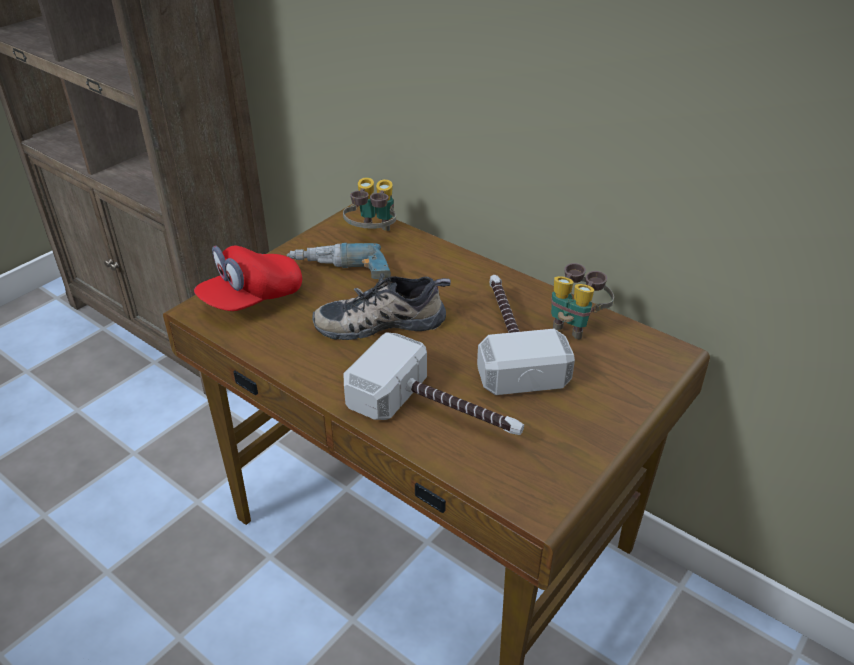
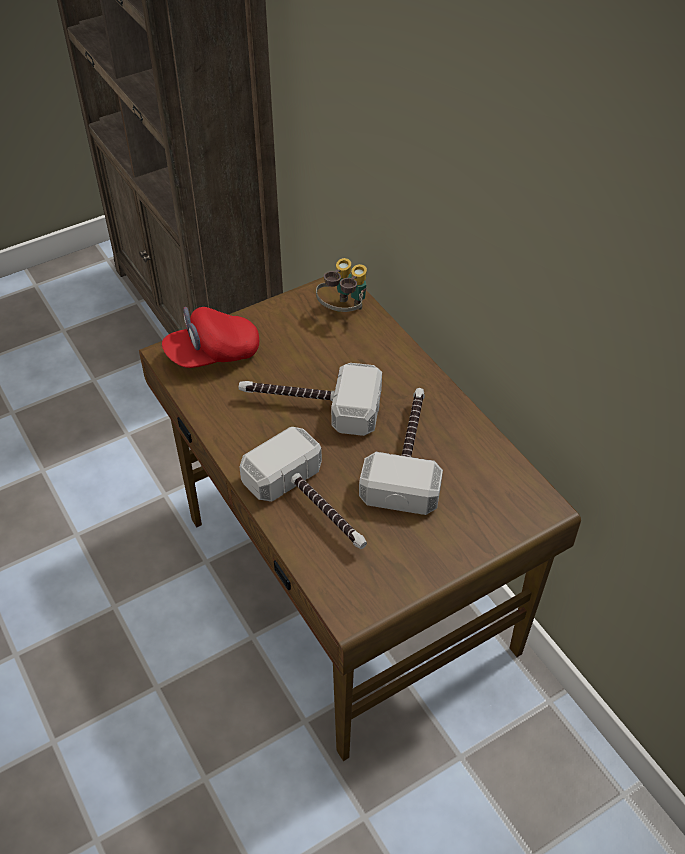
camera: 20 degrees right, 10 degrees up
(338, 275) = (294, 347): power drill -> none
(381, 321) = (309, 405): shoe -> hammer
(575, 324) = (474, 454): binoculars -> none

